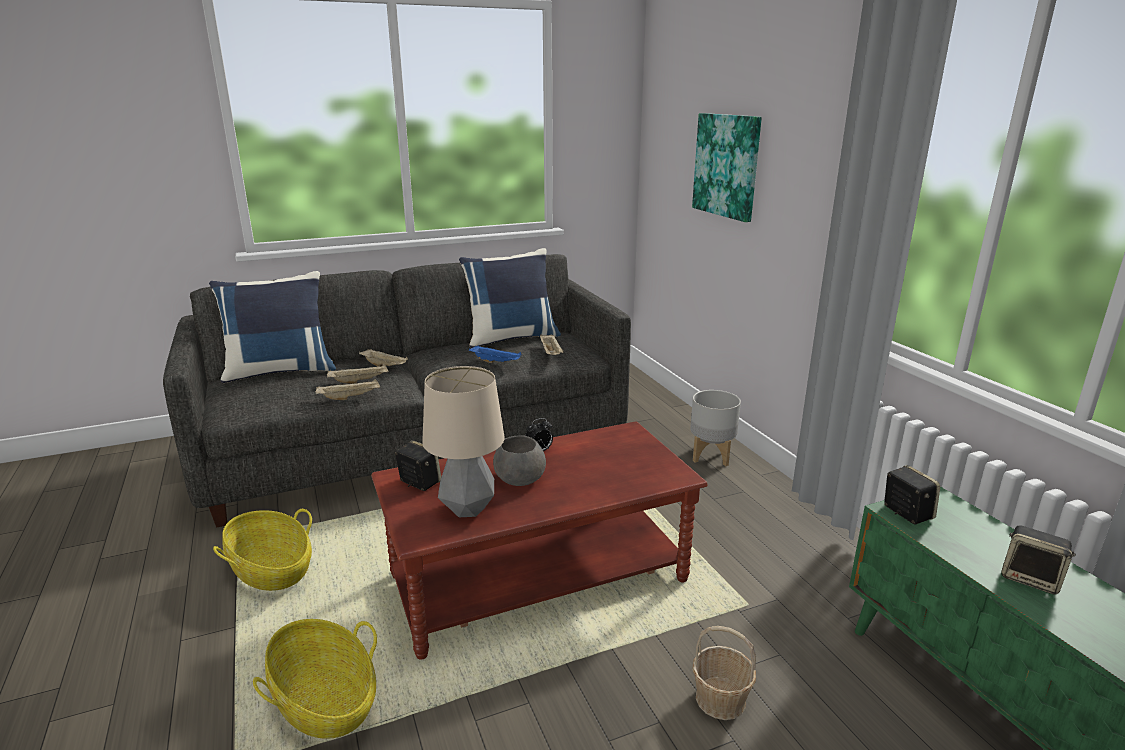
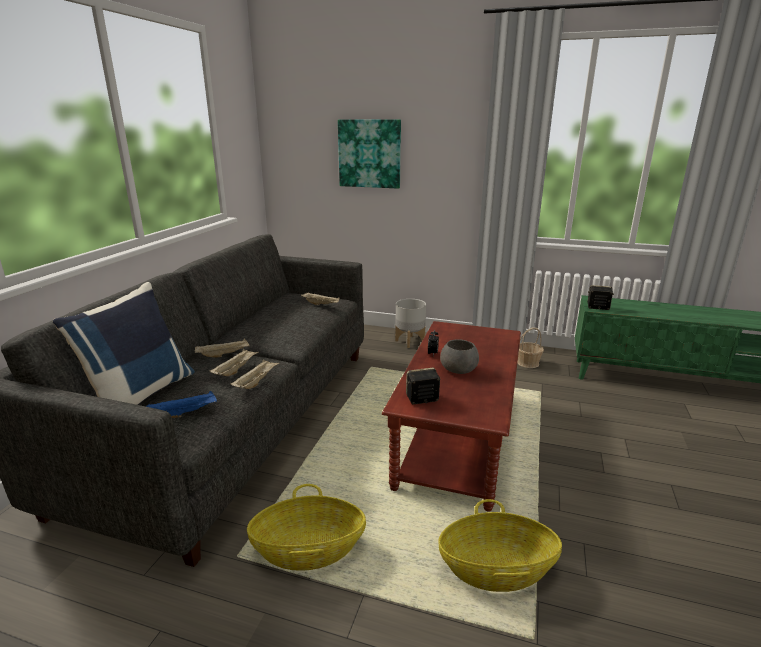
camera: 50 degrees left, 0 degrees up
(467, 508) = (475, 394): table lamp -> none
(496, 362) = (302, 321): blue tray -> blue tray (184, 413)
(511, 337) = (270, 305): blue pillow -> none
(721, 699) = (597, 429): basket -> basket (528, 363)
(1031, 579) = (660, 310): speaker -> none

